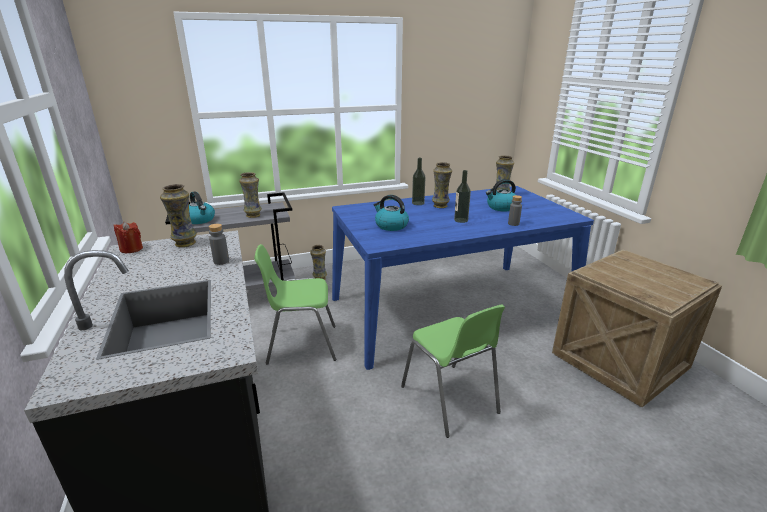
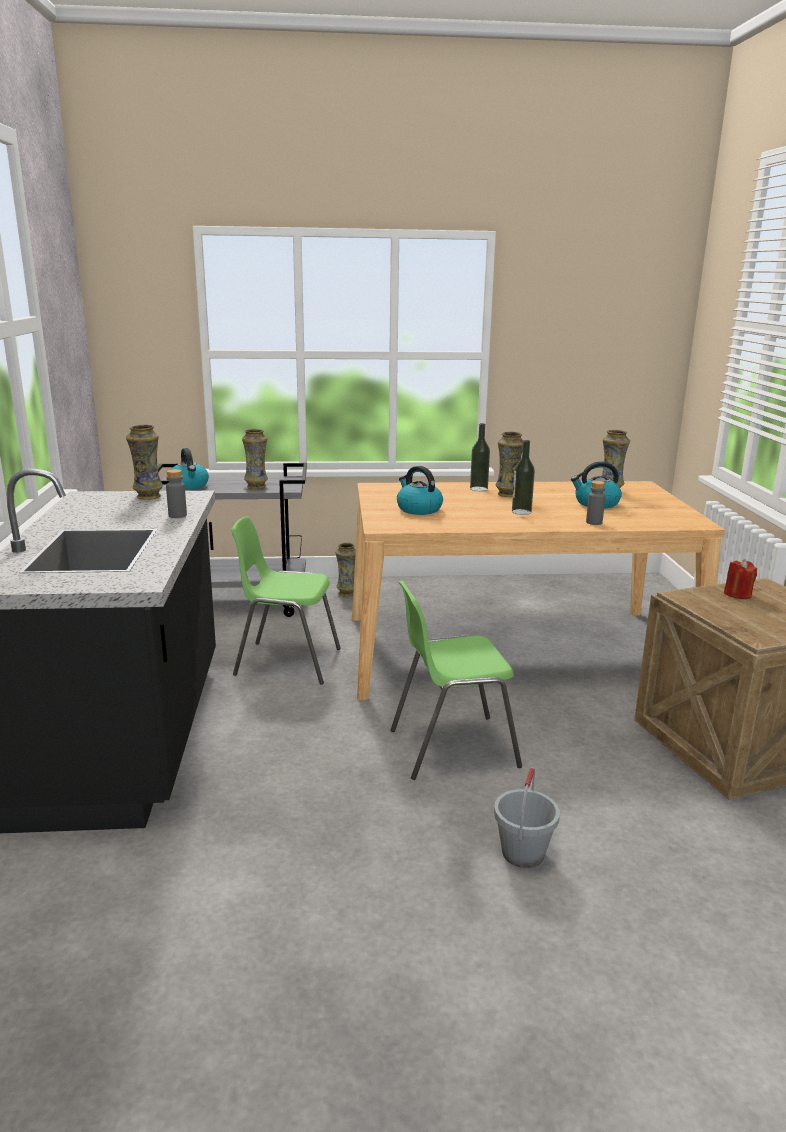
camera: 15 degrees right, 5 degrees down
(131, 249) = (89, 496): red candle -> red candle (737, 594)
(450, 309) = (514, 650): blue dining table -> beige dining table
(450, 400) = (451, 747): green chair -> green chair turned 90 degrees clockwise
(545, 489) = (523, 853): none -> grey bucket

